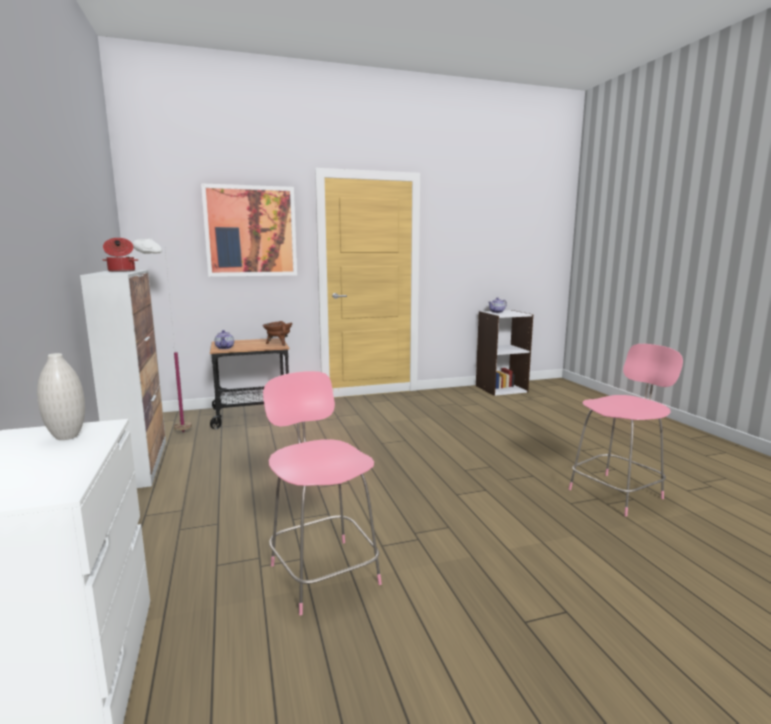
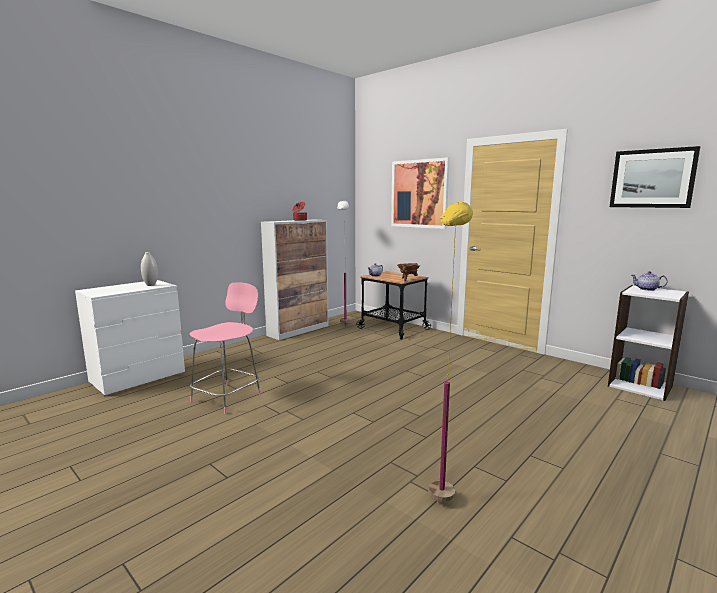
camera: 60 degrees right, 0 degrees up
(484, 223) = (652, 178): none -> picture
(617, 493) = (442, 486): pink chair -> yellow floor lamp

